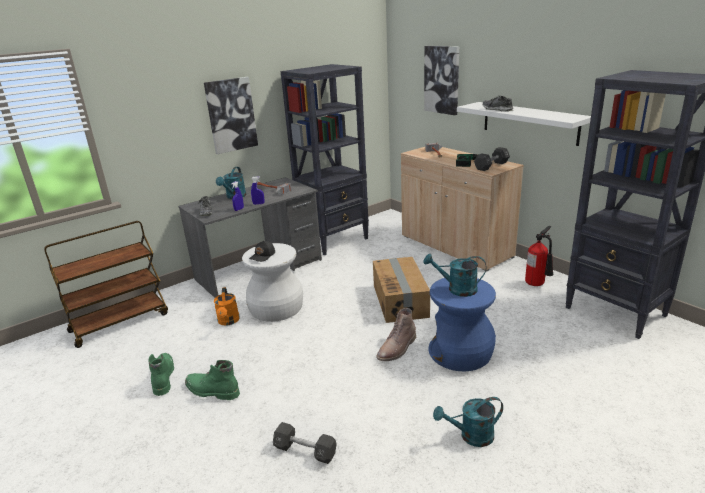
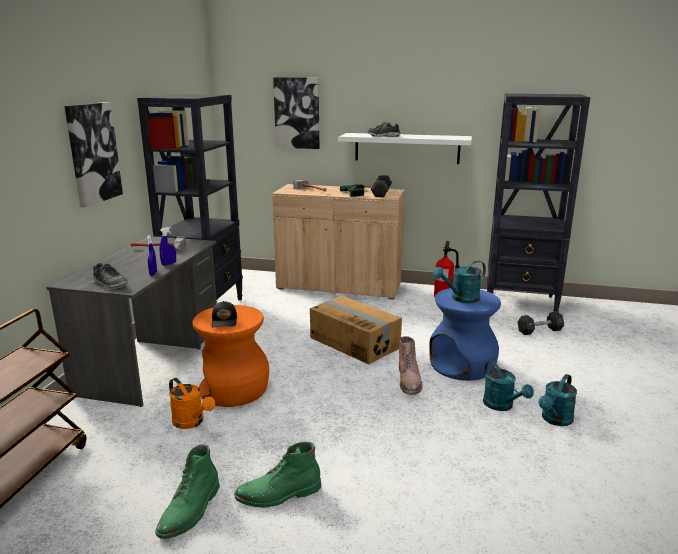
camera: 40 degrees left, 5 degrees down
(162, 377) = (190, 511): green boot -> green boot turned 105 degrees counterclockwise
(234, 197) = (118, 263): turquoise watering can -> turquoise watering can (502, 406)
(277, 308) = (234, 389): white stool -> orange stool
(305, 451) = (456, 495): black dumbbell -> black dumbbell (539, 330)

